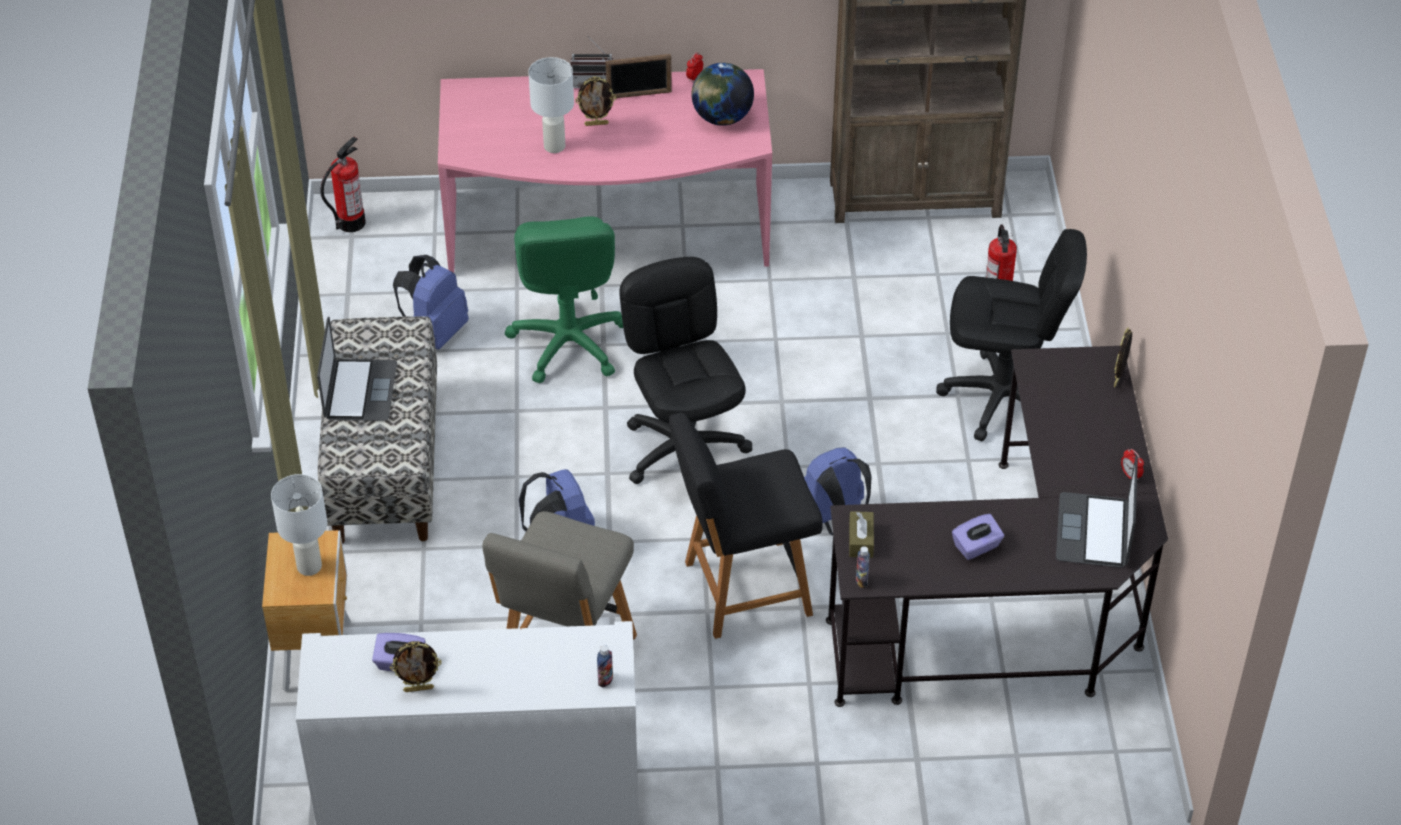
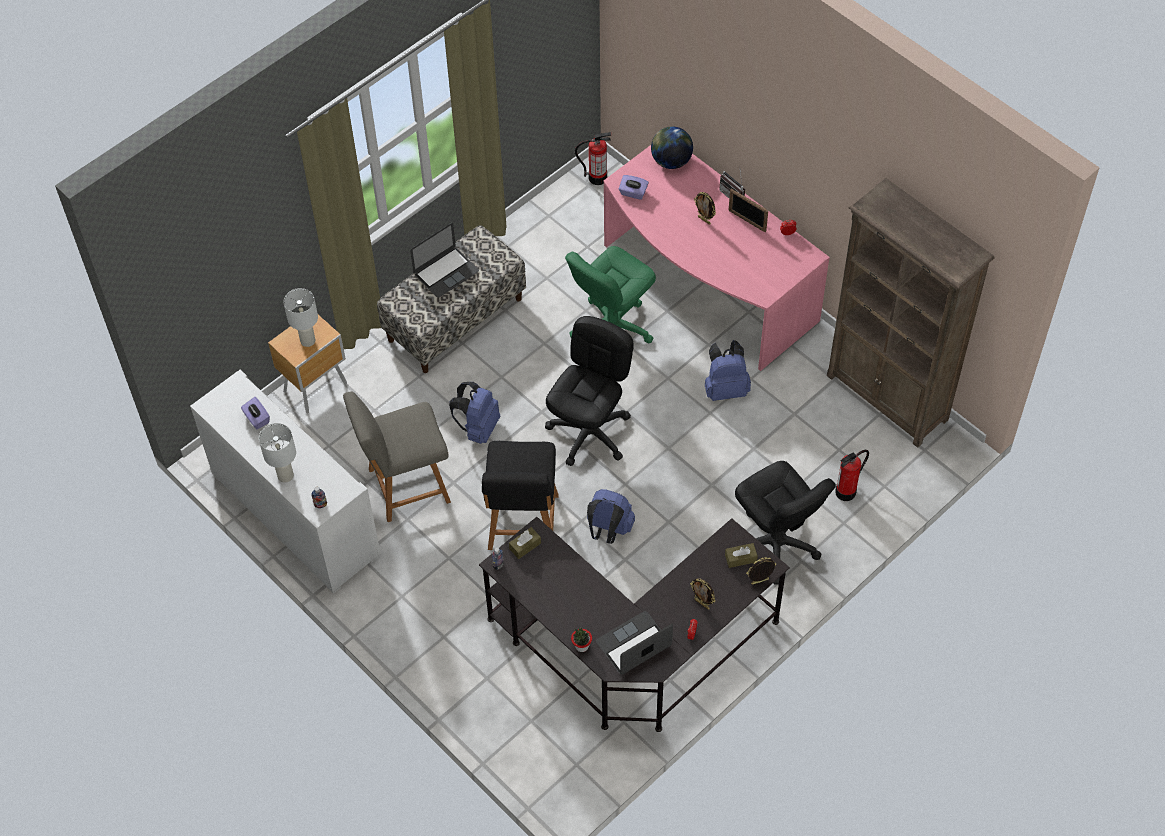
camera: 50 degrees right, 10 degrees up
(419, 688) = (249, 437): picture frame -> picture frame (702, 603)
(435, 333) = (560, 270): blue backpack -> blue backpack (725, 389)
(554, 145) = (668, 215): white table lamp -> white table lamp (285, 475)
(722, 118) = (769, 268): globe -> globe (671, 161)
(742, 589) = (523, 525): black chair -> black chair turned 120 degrees counterclockwise
(976, 547) = (570, 599): purple tissue box -> purple tissue box (633, 193)
(1051, 577) = (581, 646): none -> potted plant
(1072, 375) = (740, 558): none -> brown tissue box

